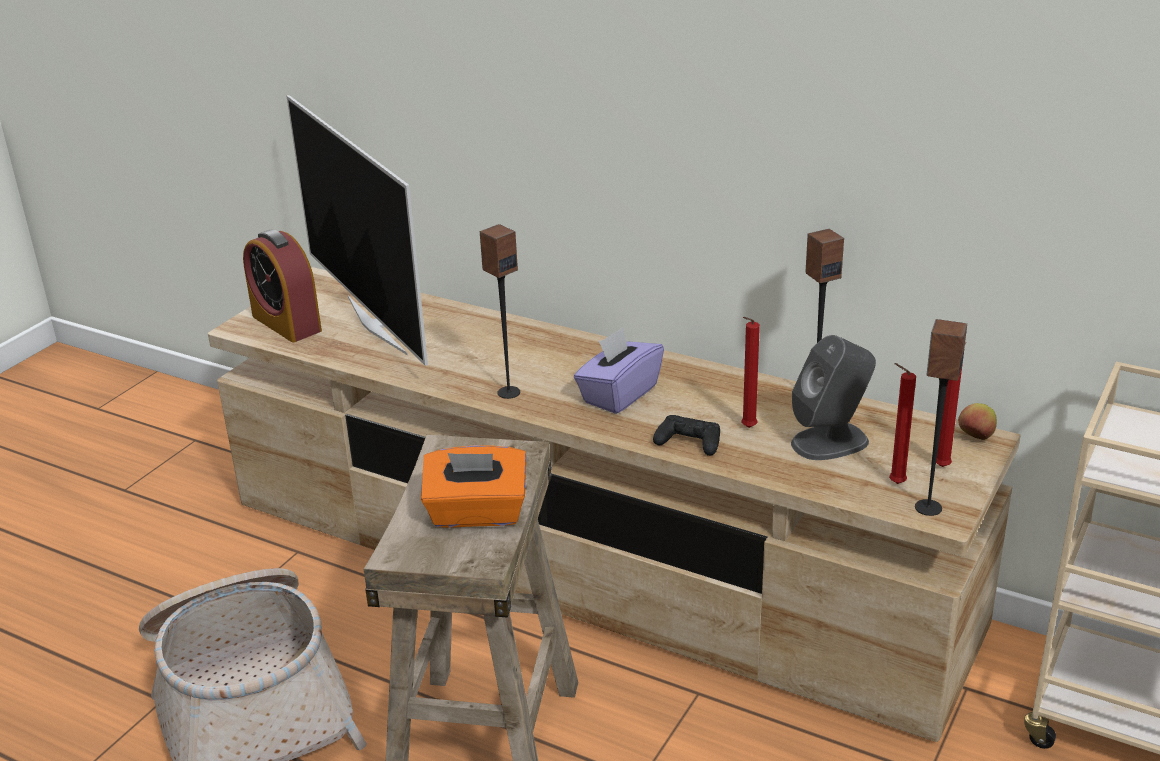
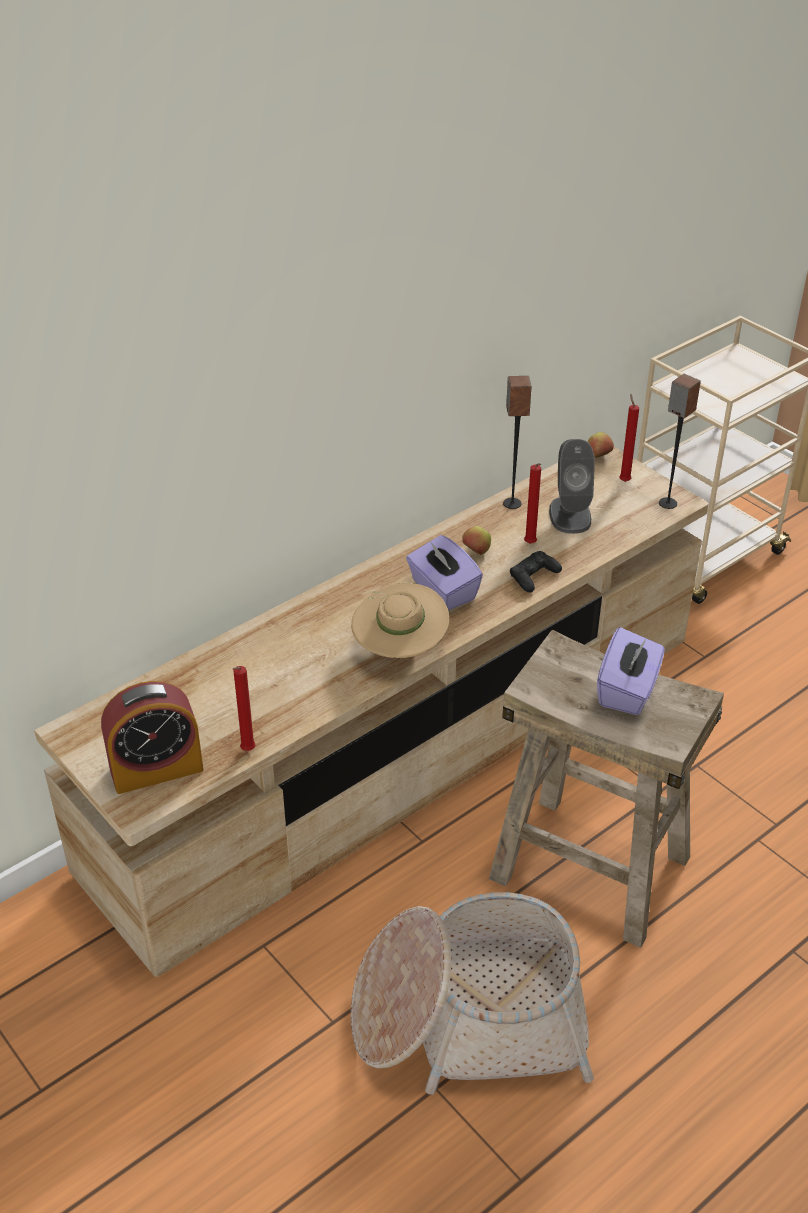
camera: 70 degrees left, 10 degrees up
(379, 324) = (212, 703): television -> none
(477, 514) = (628, 690): orange tissue box -> purple tissue box
(508, 392) = (399, 649): speaker -> beige hat
(702, 398) = (476, 552): none -> apple
(894, 483) = (634, 506): red candle -> red candle (246, 751)

